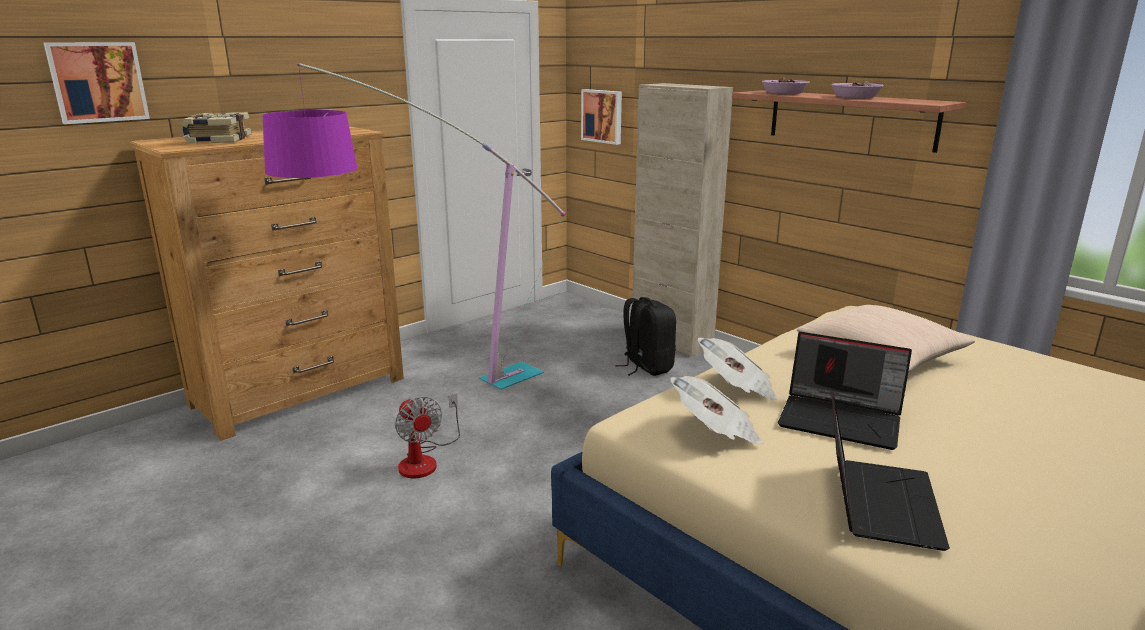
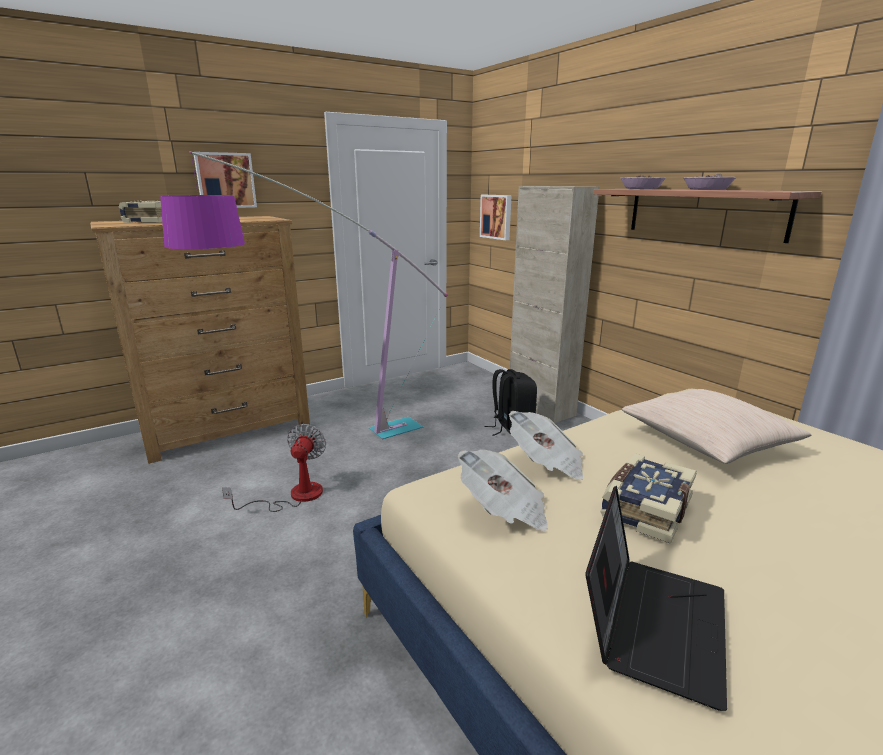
camera: 10 degrees right, 0 degrees up
(98, 82) = (64, 173): picture -> picture (225, 180)
(425, 460) = (294, 496): fan -> fan turned 150 degrees counterclockwise
(842, 419) = (644, 509): laptop -> book

